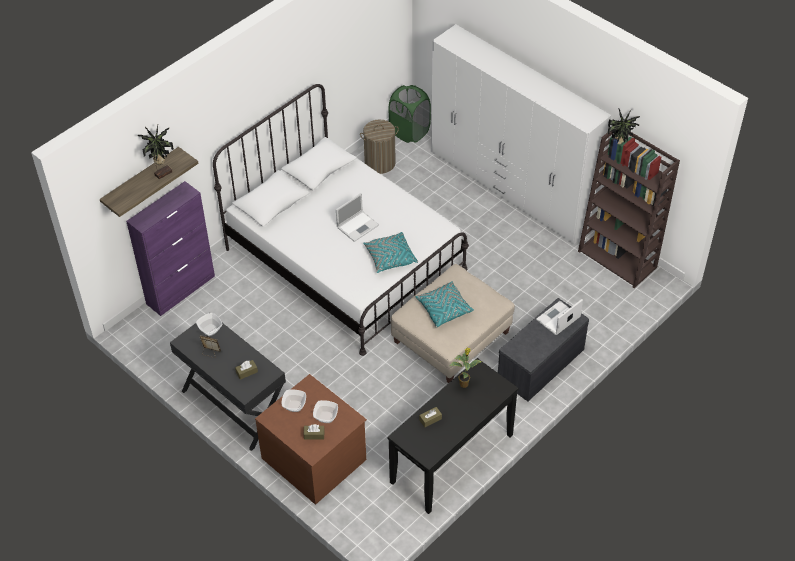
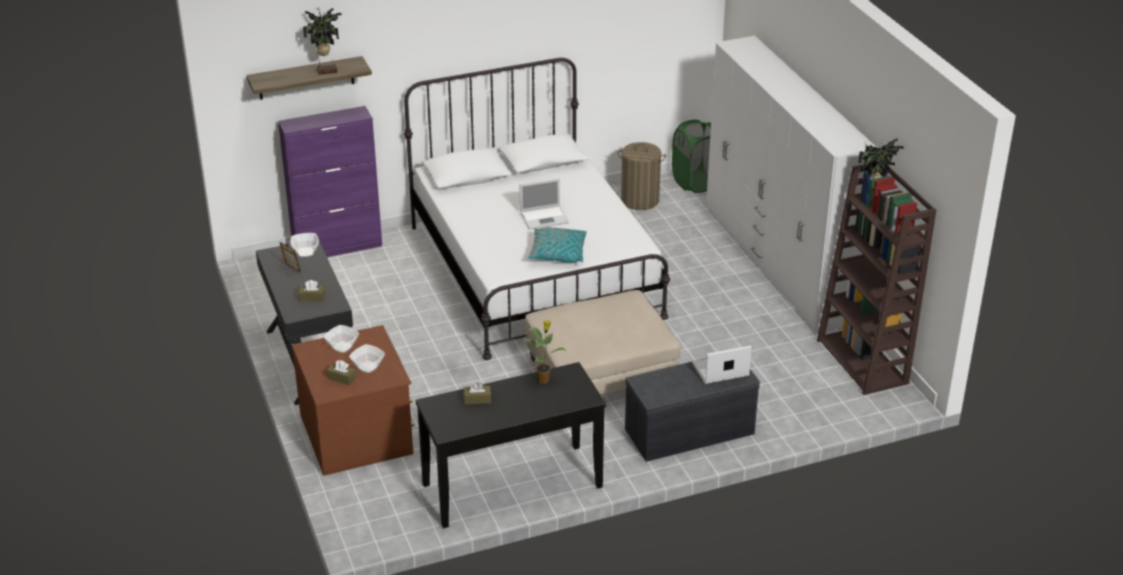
camera: 25 degrees right, 15 degrees down
(444, 309) = (590, 323): turquoise pillow -> none

